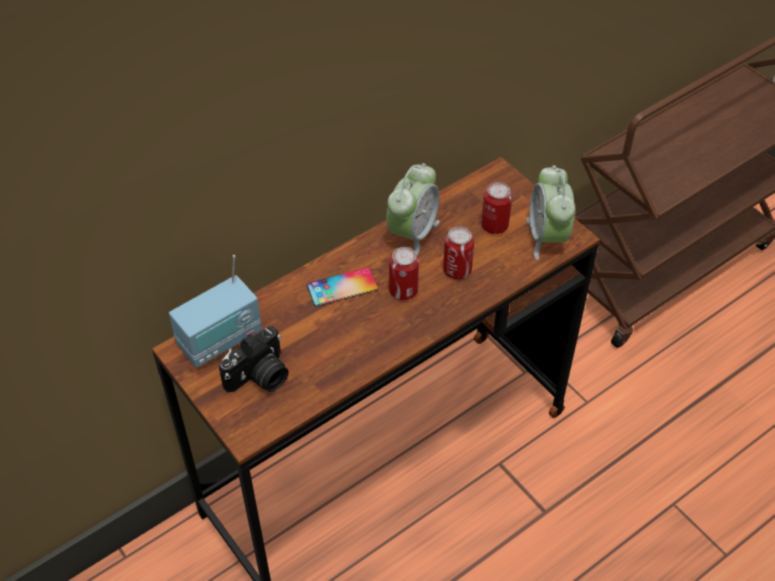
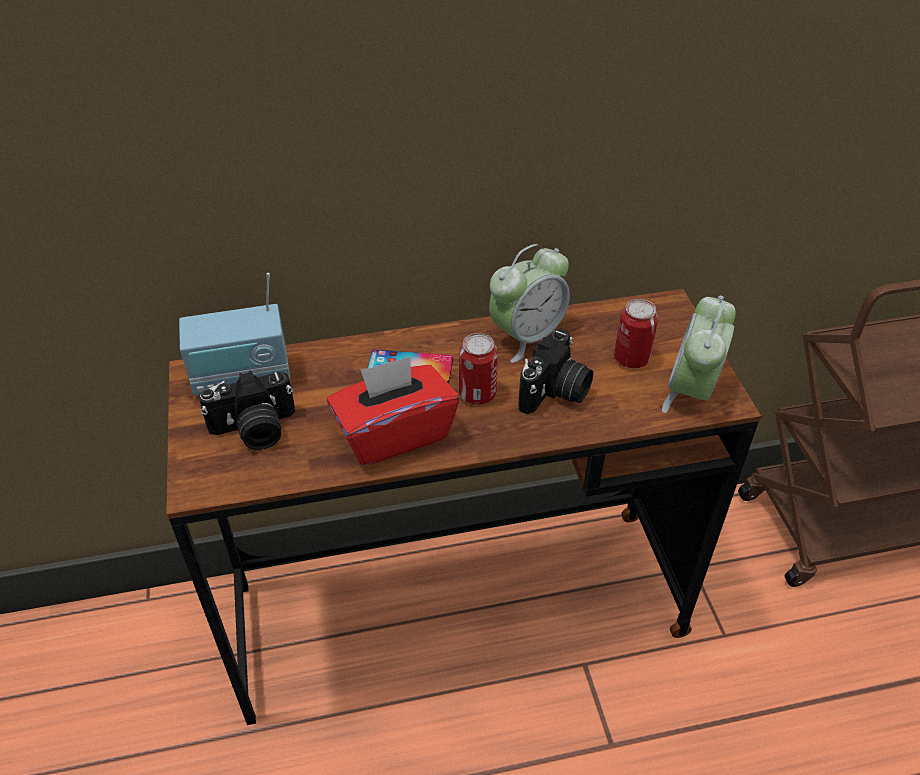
camera: 25 degrees right, 5 degrees down
(363, 342) = (394, 433): none -> red tissue box
(457, 270) = (555, 392): can -> camera

